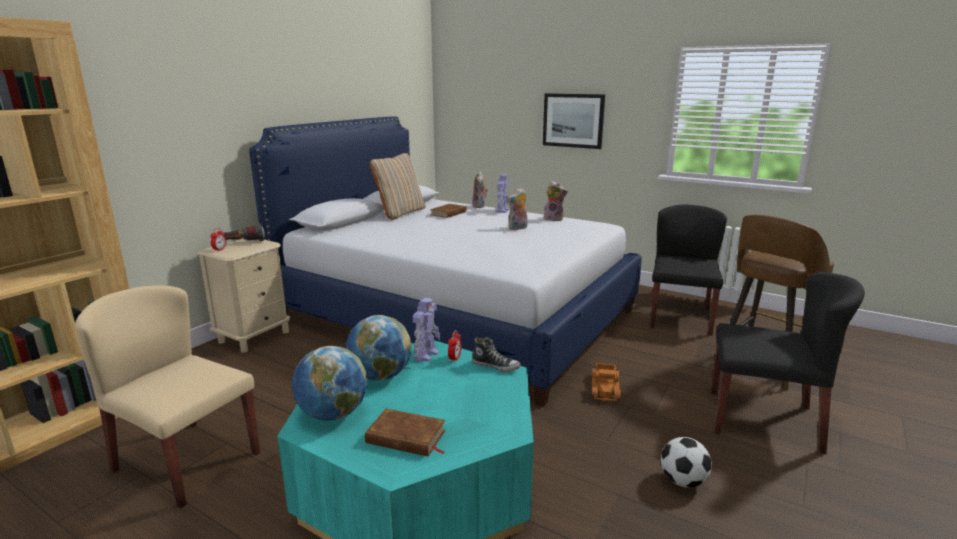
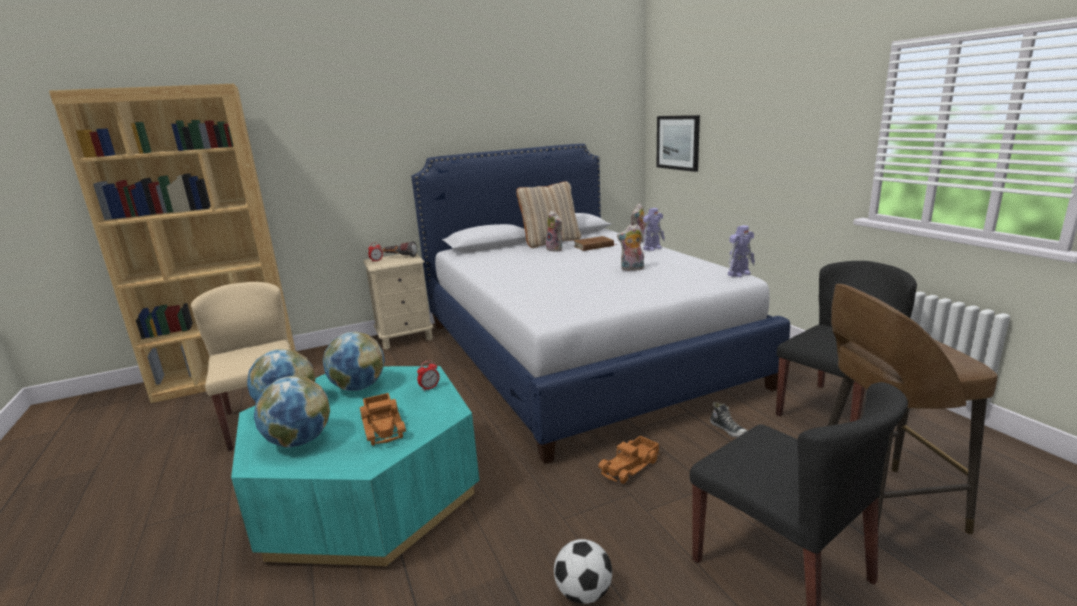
camera: 35 degrees right, 0 degrees up
(406, 437) = (299, 441): brown book -> globe
(426, 354) = (415, 378): toy robot -> toy robot (739, 274)
(469, 399) = (384, 426): none -> toy truck
(496, 366) = (449, 404): shoe -> shoe (729, 430)
(554, 219) = (691, 263): plush toy -> plush toy (556, 249)
(573, 120) = (767, 145): picture -> picture (678, 142)

